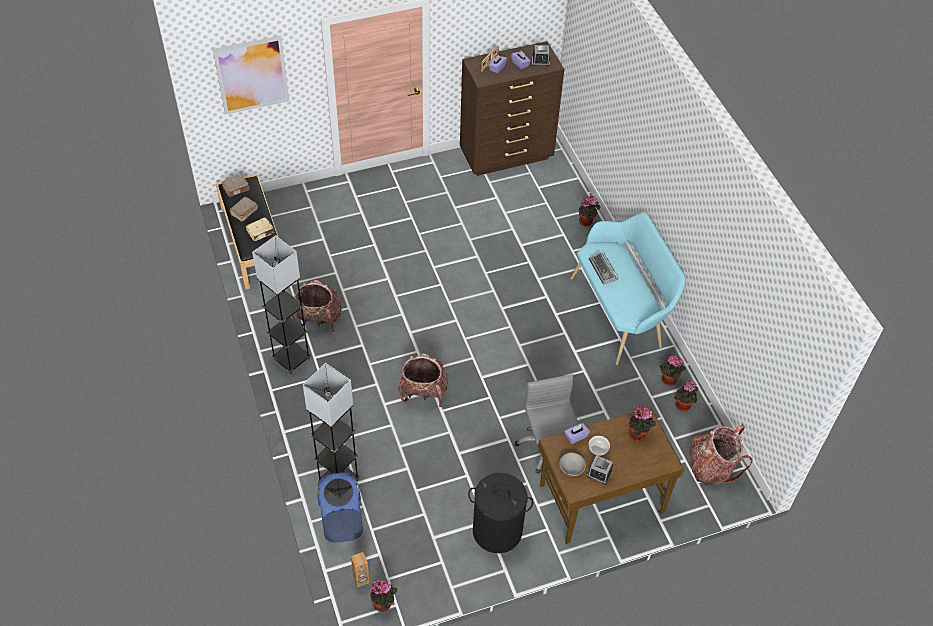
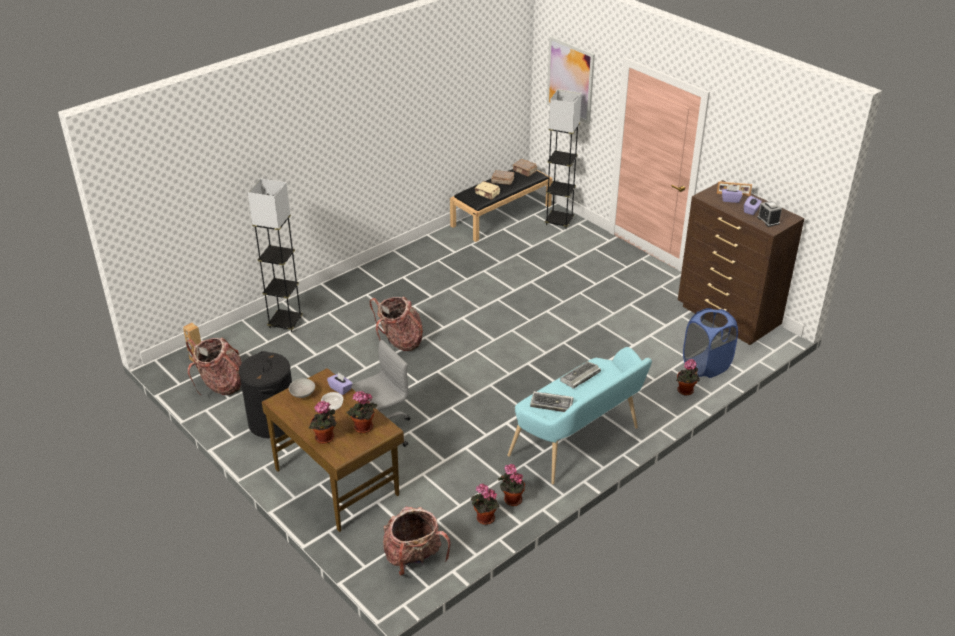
camera: 70 degrees right, 15 degrees down
(291, 359) = (394, 266): grey floor lamp -> grey floor lamp (559, 222)
(318, 319) = (443, 268): backpack -> backpack (221, 385)
(342, 523) = (246, 335): blue laundry basket -> blue laundry basket (706, 365)
(384, 603) = (178, 377): potted plant -> potted plant (325, 439)
(599, 474) = (303, 412): alarm clock -> none
(630, 300) = (552, 404): none -> keyboard

